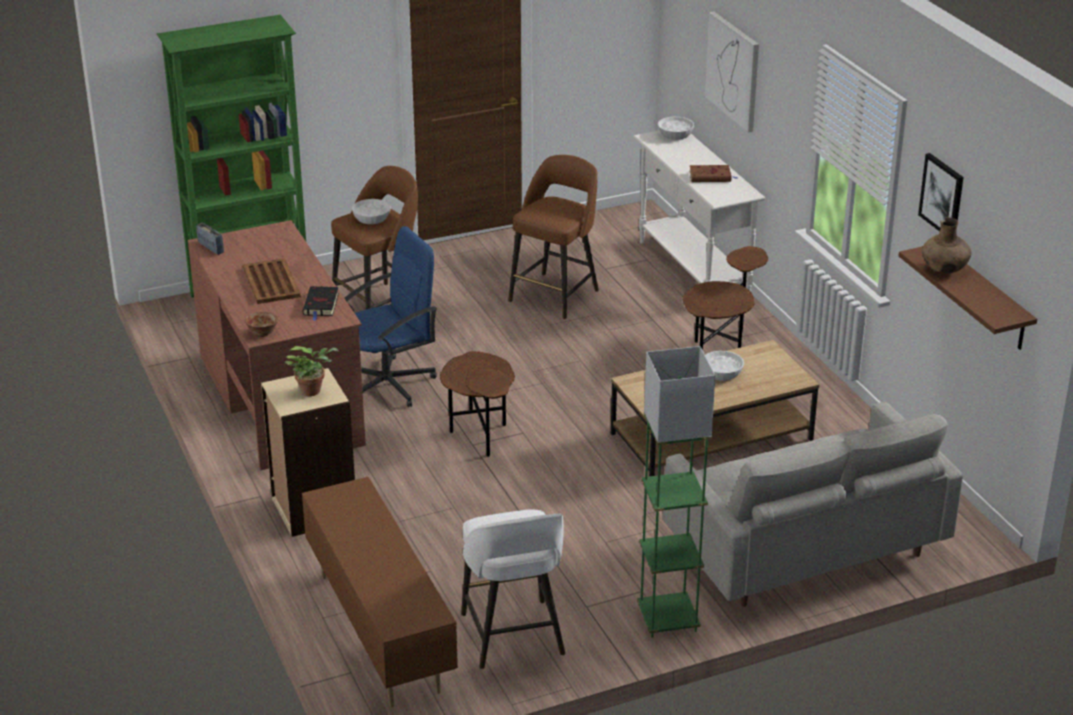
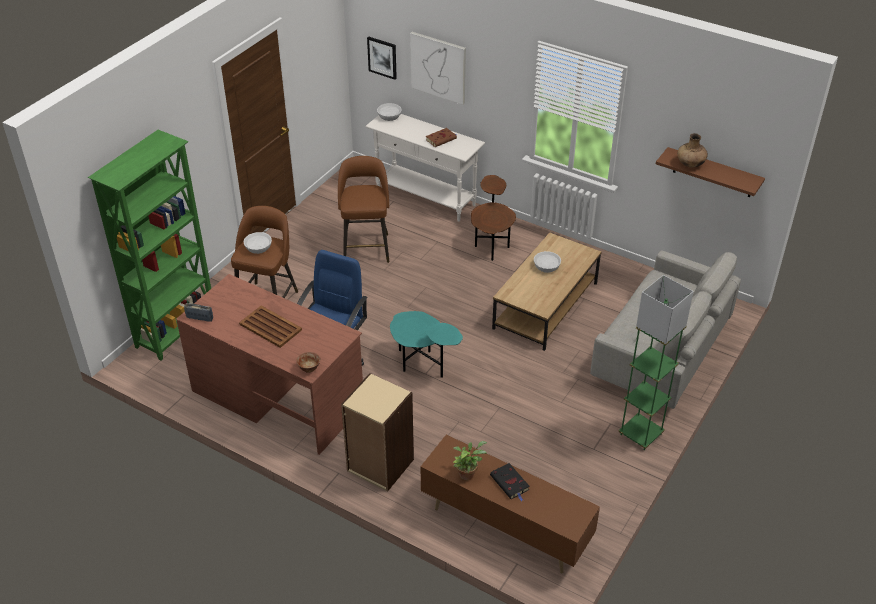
camera: 35 degrees left, 10 degrees up
(313, 390) = (381, 394): potted plant -> potted plant (467, 473)
(321, 305) = (322, 330): black book -> black book (510, 483)
(481, 435) = (423, 365): brown side table -> turquoise side table
(513, 636) = (577, 489): white stool -> none
(942, 196) = (669, 119): picture -> picture (382, 57)

